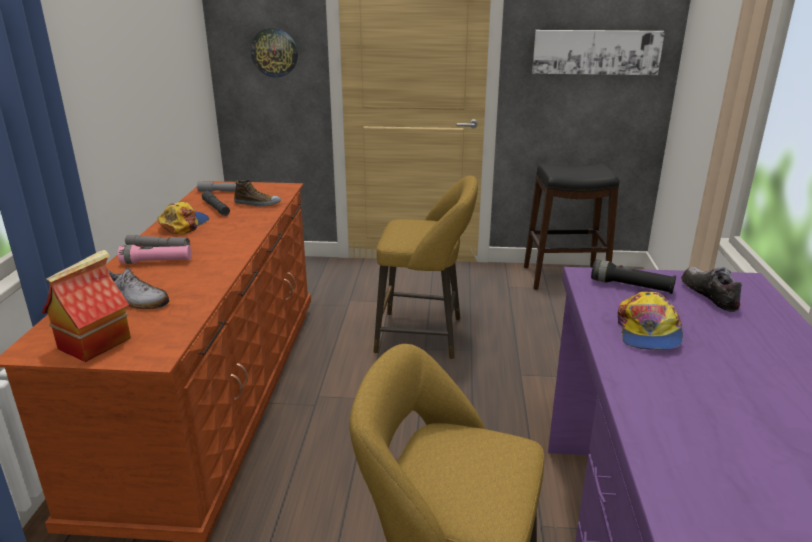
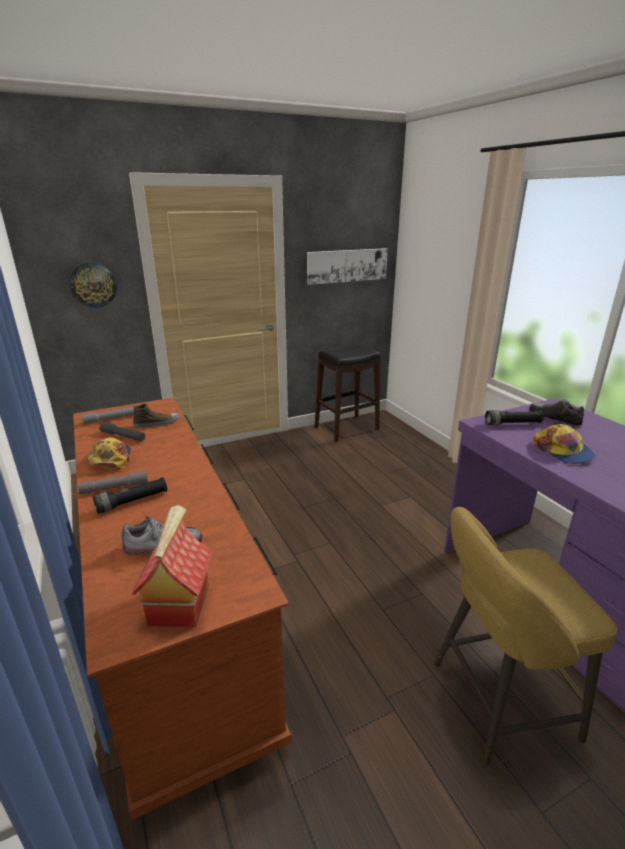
camera: 30 degrees left, 0 degrees up
(156, 262) = (132, 502): pink flashlight -> black flashlight
(425, 336) = (294, 497): yellow stool -> none

